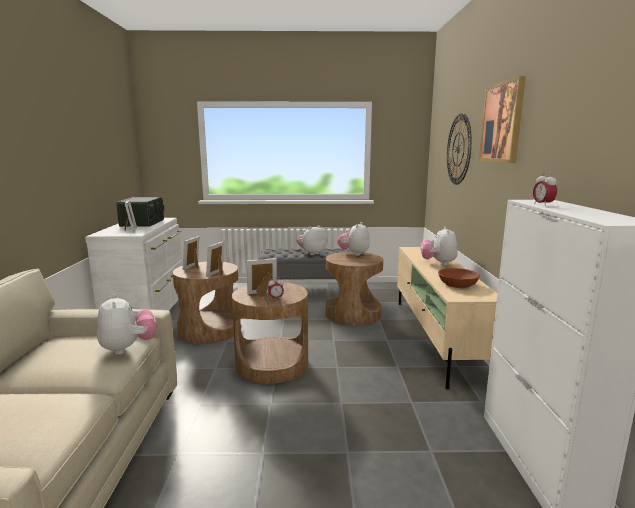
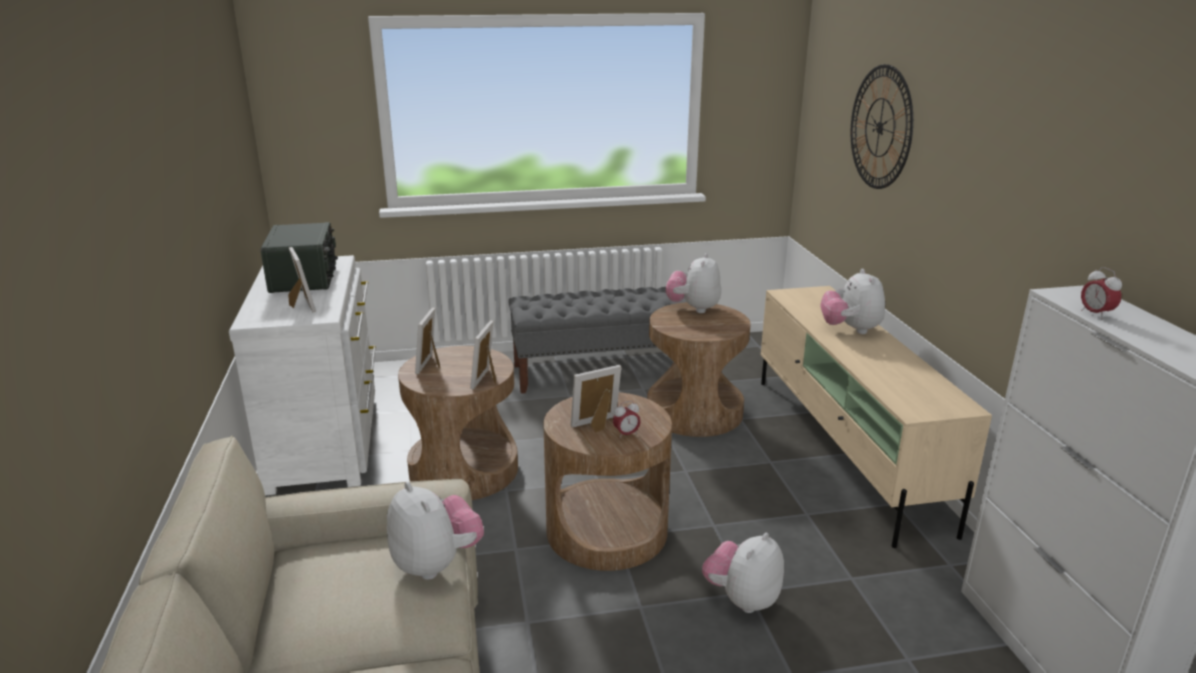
camera: 10 degrees left, 10 degrees up
(311, 253) = (606, 303): plush toy -> plush toy (742, 599)
(457, 284) = (902, 380): brown bowl -> none
(502, 122) = (987, 119): picture -> none

